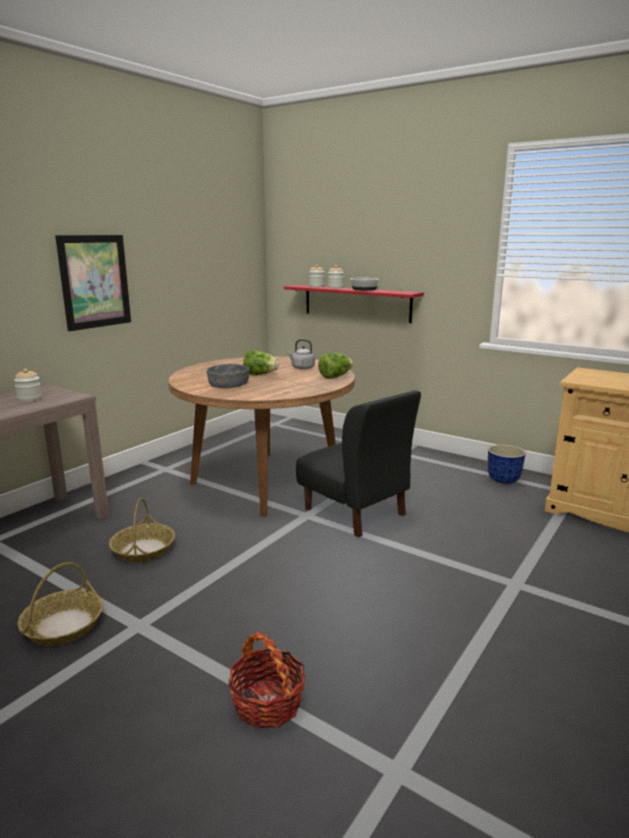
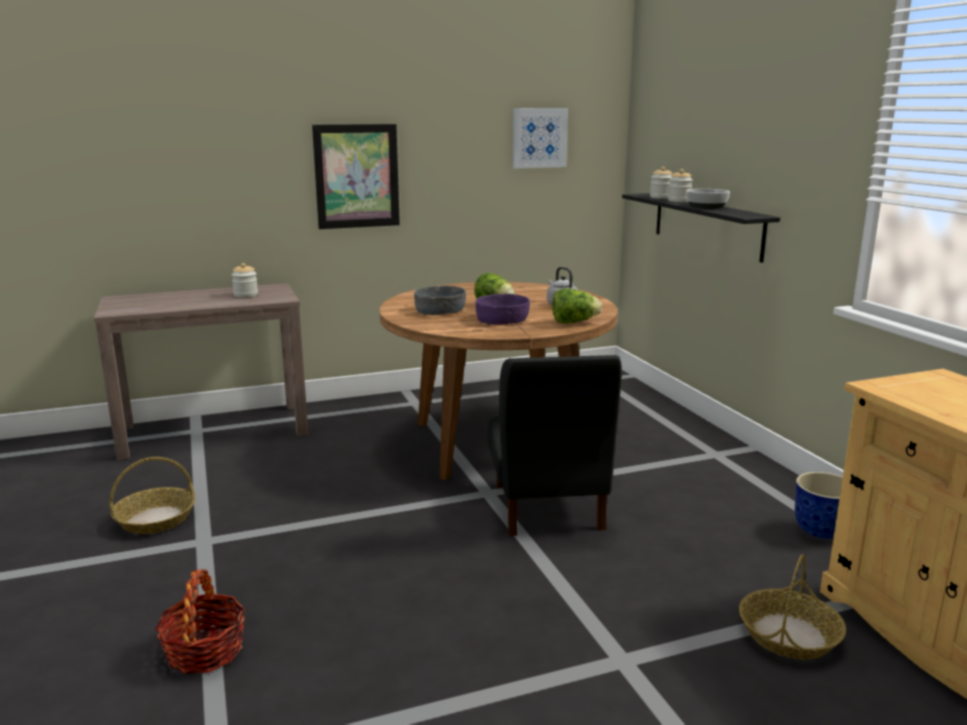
camera: 35 degrees right, 0 degrees up
(143, 550) = (292, 476): basket -> basket (788, 634)
(217, 246) = (539, 138): none -> picture
(286, 382) = (502, 319): none -> purple bowl
(356, 303) = (706, 225): red shelf -> black shelf

